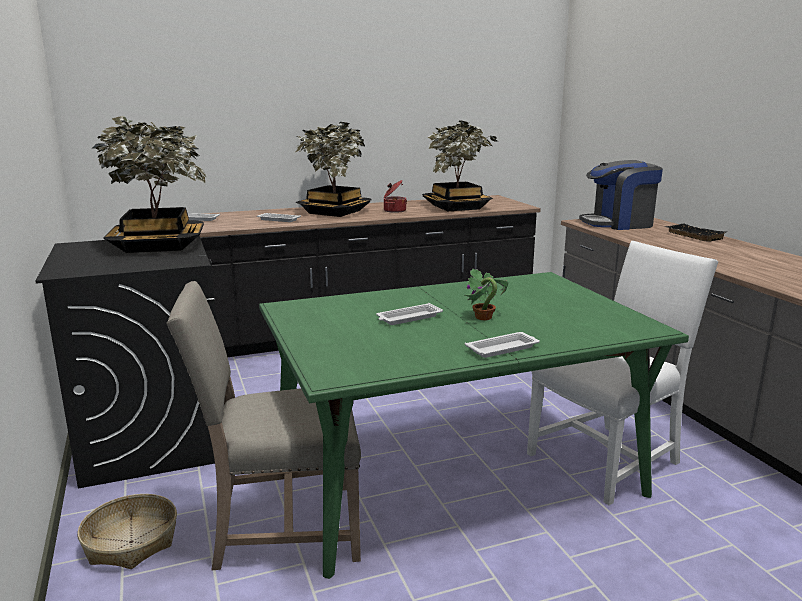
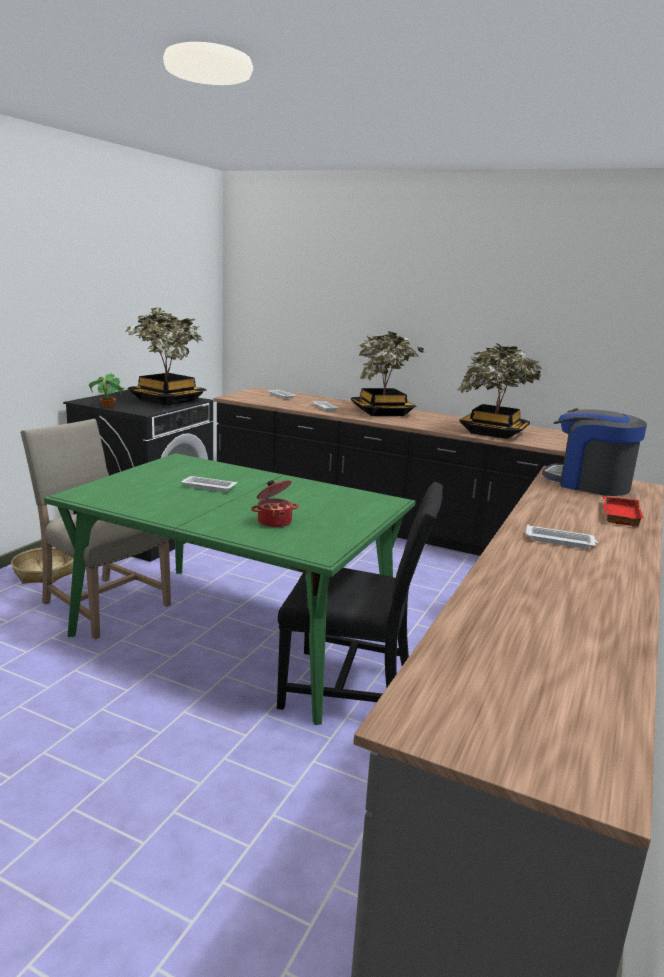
camera: 45 degrees right, 0 degrees up
(394, 210) = (430, 422): cooking pot -> cooking pot (274, 521)
(483, 317) = (246, 503): potted plant -> potted plant (107, 406)
(503, 348) = (189, 520): white tray -> white tray (560, 541)
(608, 458) = (352, 688): white chair -> black chair
(692, 236) = (618, 514): black tray -> red tray

